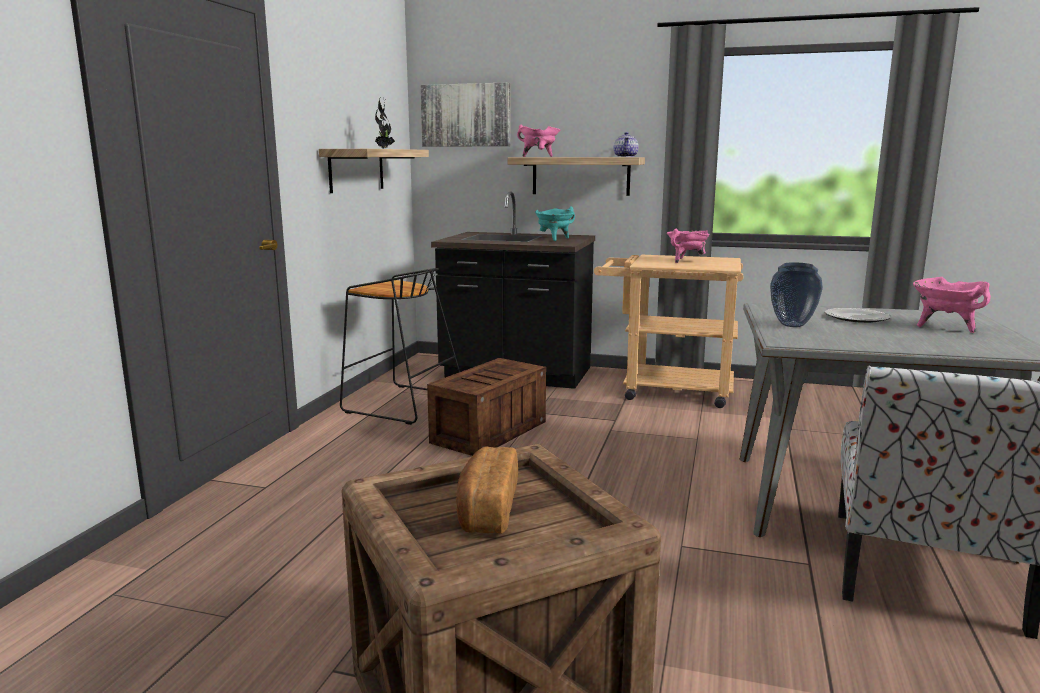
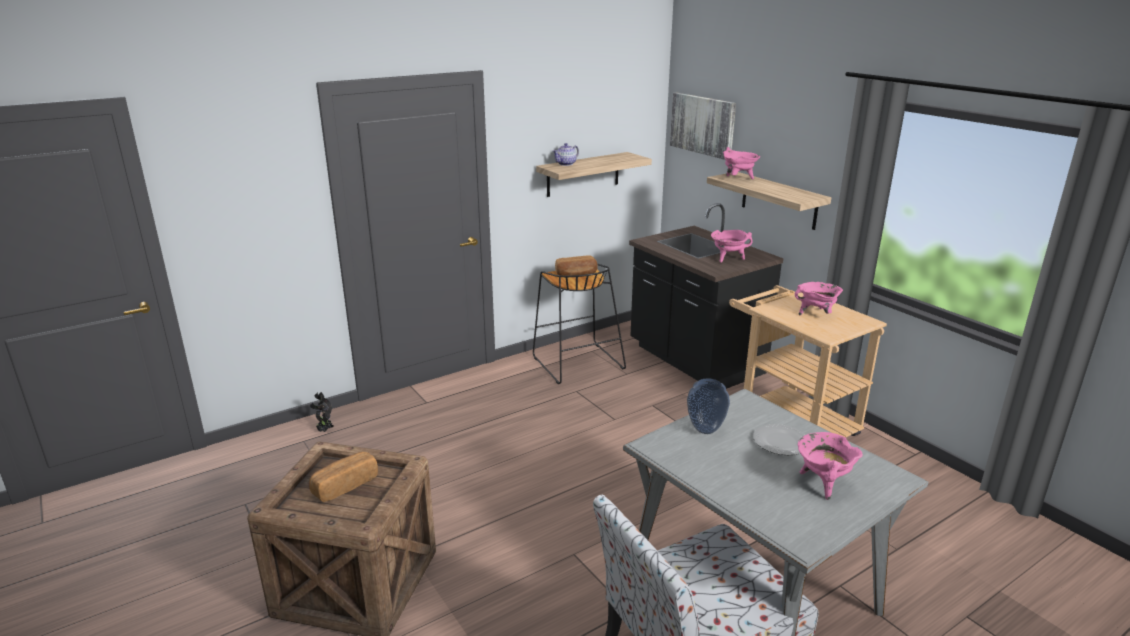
camera: 40 degrees right, 10 degrees up
(384, 148) = (592, 165): potted plant -> potted plant (324, 430)
(390, 285) = (576, 274): none -> bread
(490, 431) = (597, 410): crate -> none
(554, 239) = (728, 259): turquoise cooking pot -> pink cooking pot
(626, 157) = (805, 196): teapot -> teapot (566, 164)

